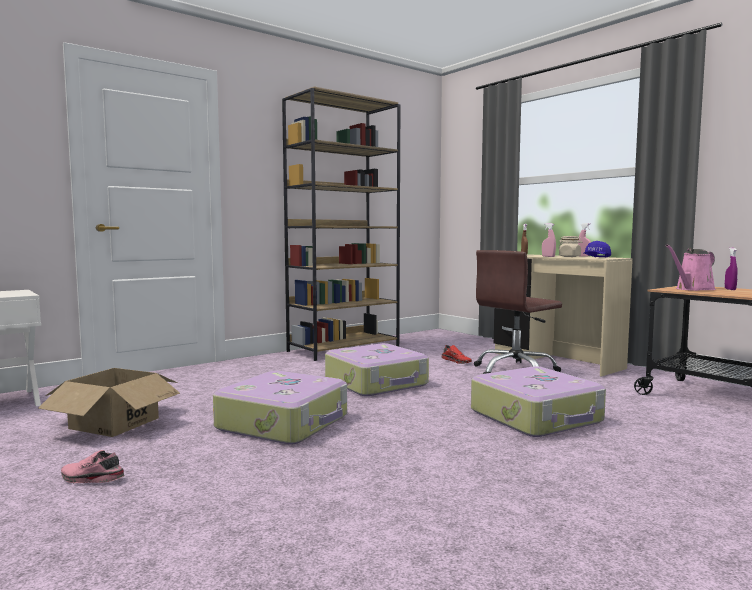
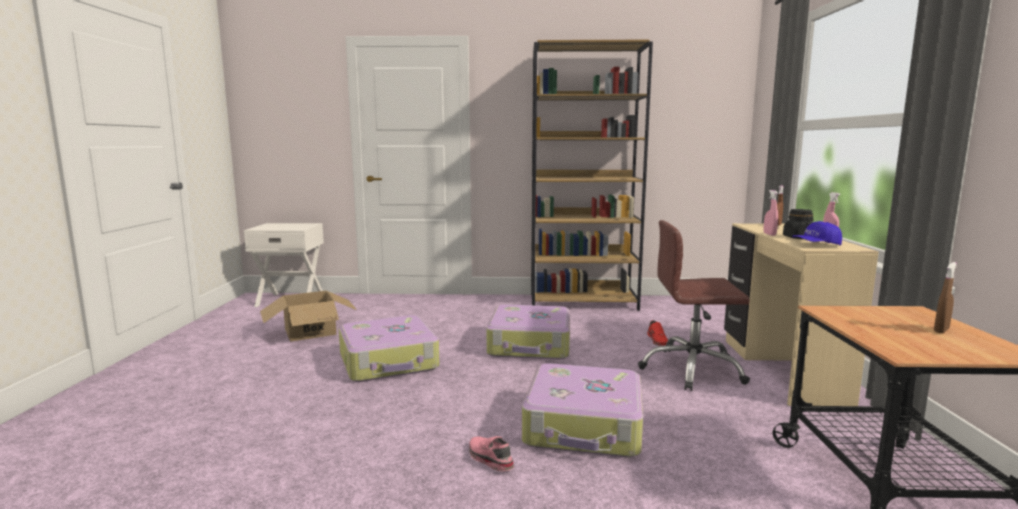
camera: 40 degrees right, 5 degrees up
(91, 479) = (227, 368): pink shoe -> pink shoe (489, 460)
(569, 256) = (798, 237): beige jar -> black jar
(692, 289) = (871, 318): pink watering can -> none
(730, 289) = (941, 330): purple spray bottle -> brown spray bottle

